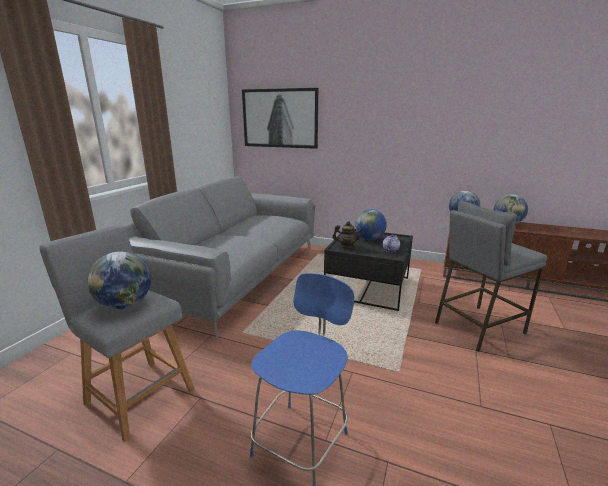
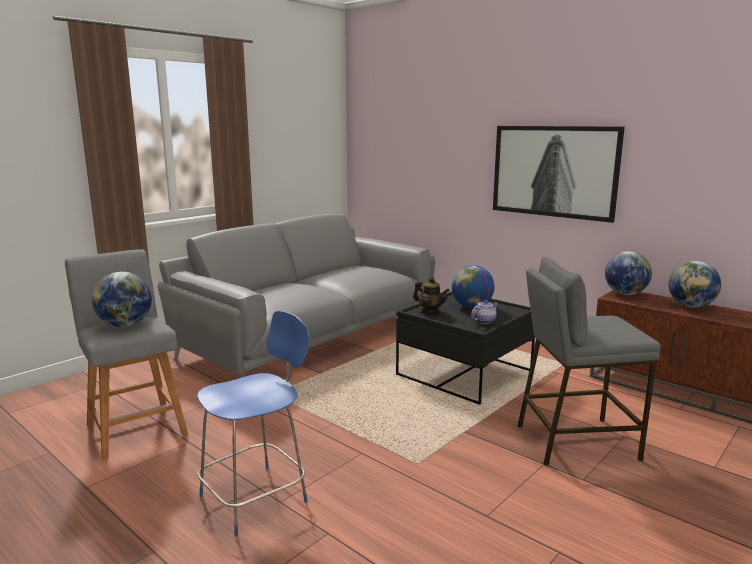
camera: 20 degrees right, 5 degrees down
(280, 118) = (401, 141): picture -> picture (554, 171)

